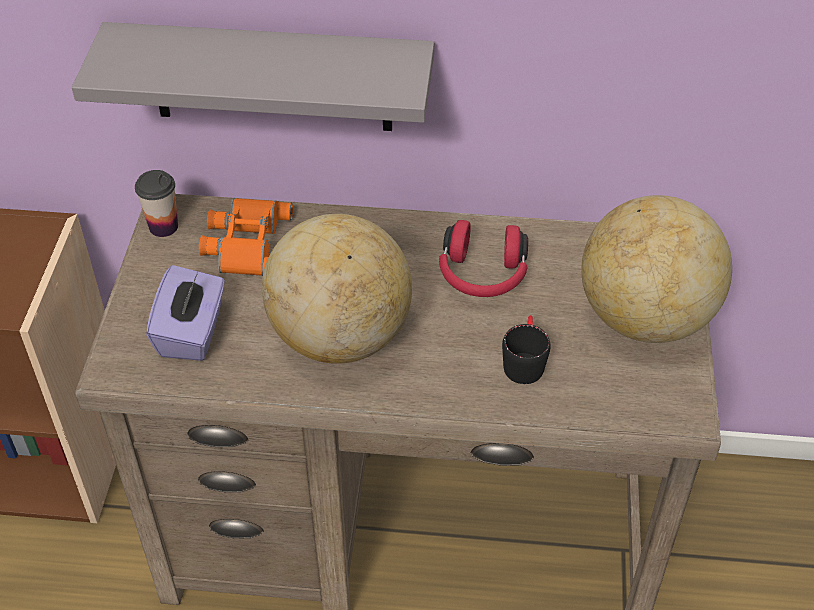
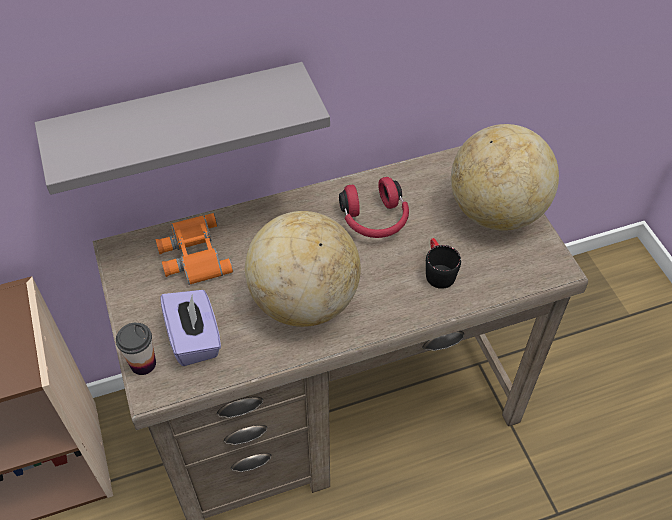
camera: 25 degrees left, 5 degrees up
(163, 226) = (122, 264): cup -> cup (143, 363)

